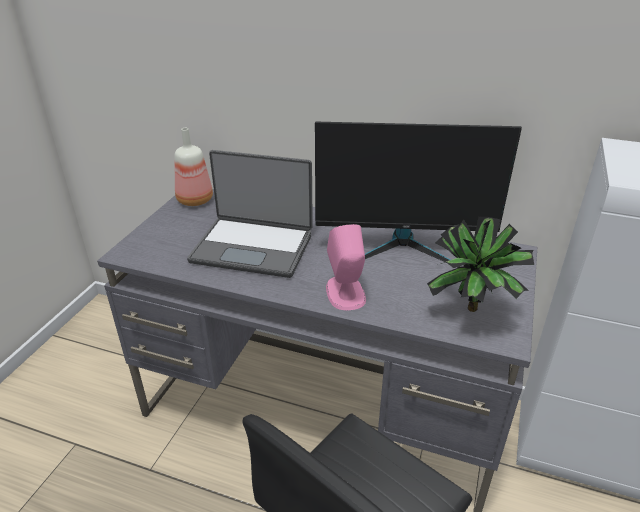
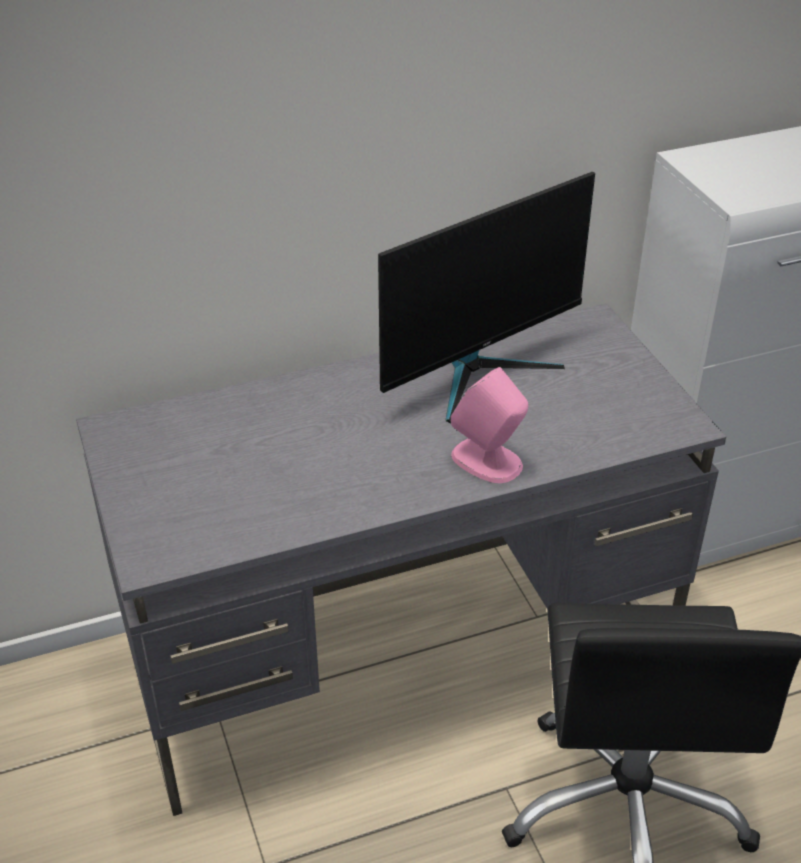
camera: 40 degrees left, 5 degrees up
(195, 201) = (130, 437): bottle -> none
(253, 247) = (308, 461): laptop -> none
(471, 313) = (629, 415): potted plant -> none

